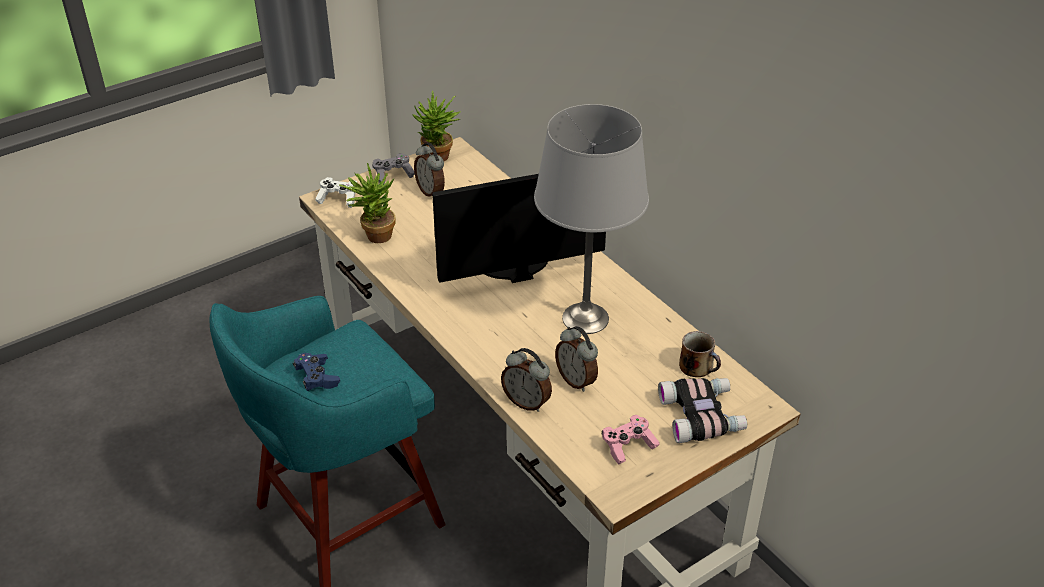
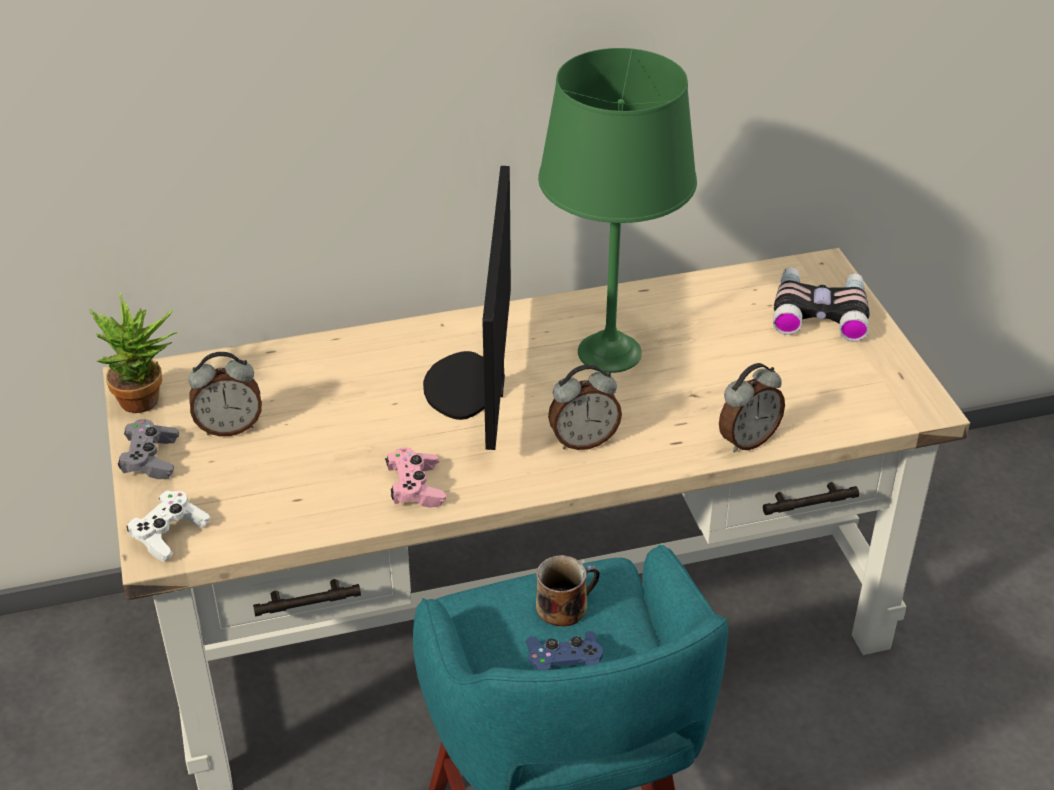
camera: 70 degrees left, 0 degrees up
(374, 235) = (301, 512): potted plant -> none
(576, 380) = (723, 389): alarm clock -> alarm clock (583, 440)
(585, 318) = (608, 352): grey table lamp -> green table lamp
(628, 446) = (851, 378): pink game controller -> pink game controller (416, 488)
(698, 367) = (737, 292): mug -> mug (564, 605)

